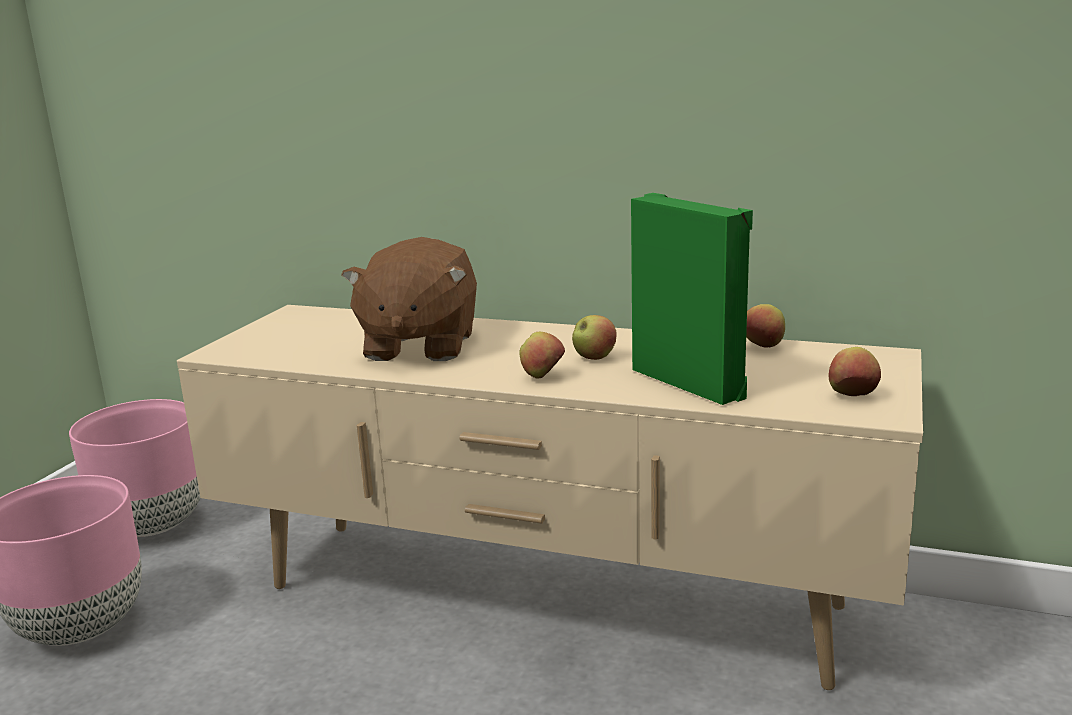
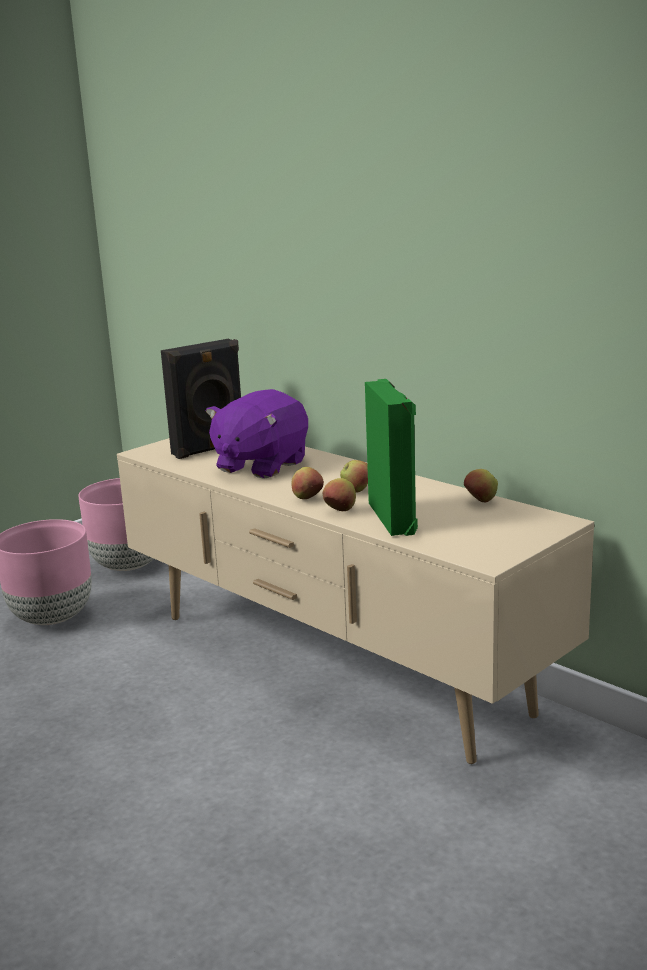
camera: 25 degrees right, 0 degrees up
(318, 336) = (210, 449): none -> black speaker
(419, 346) = (260, 466): brown plush toy -> purple plush toy
(852, 396) = (486, 545): apple -> apple (340, 511)

